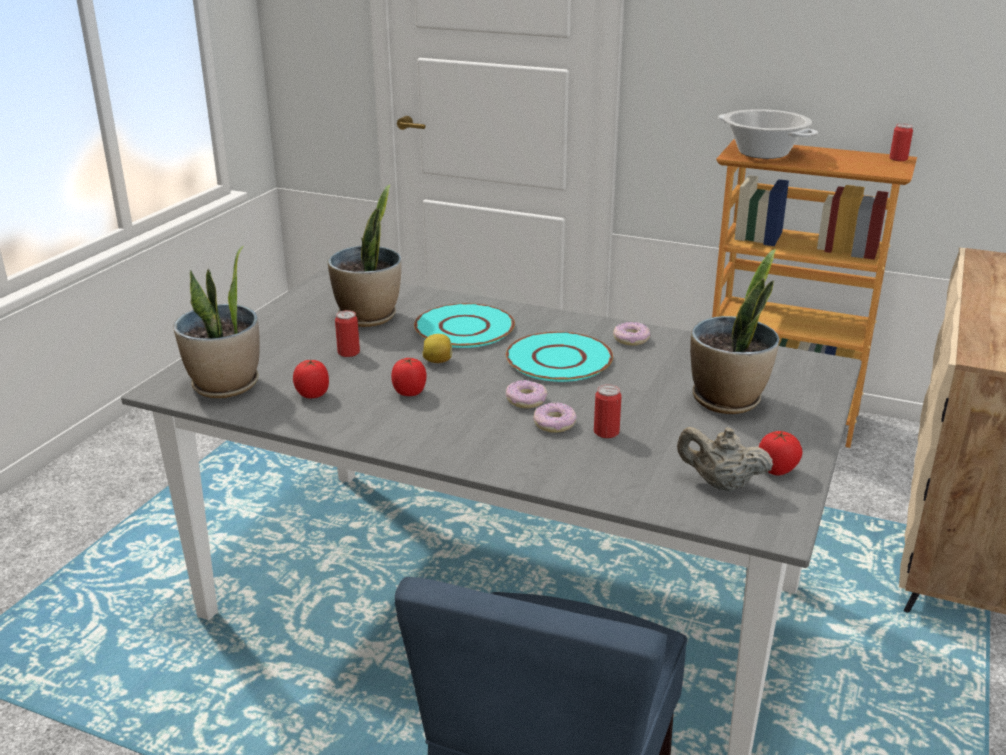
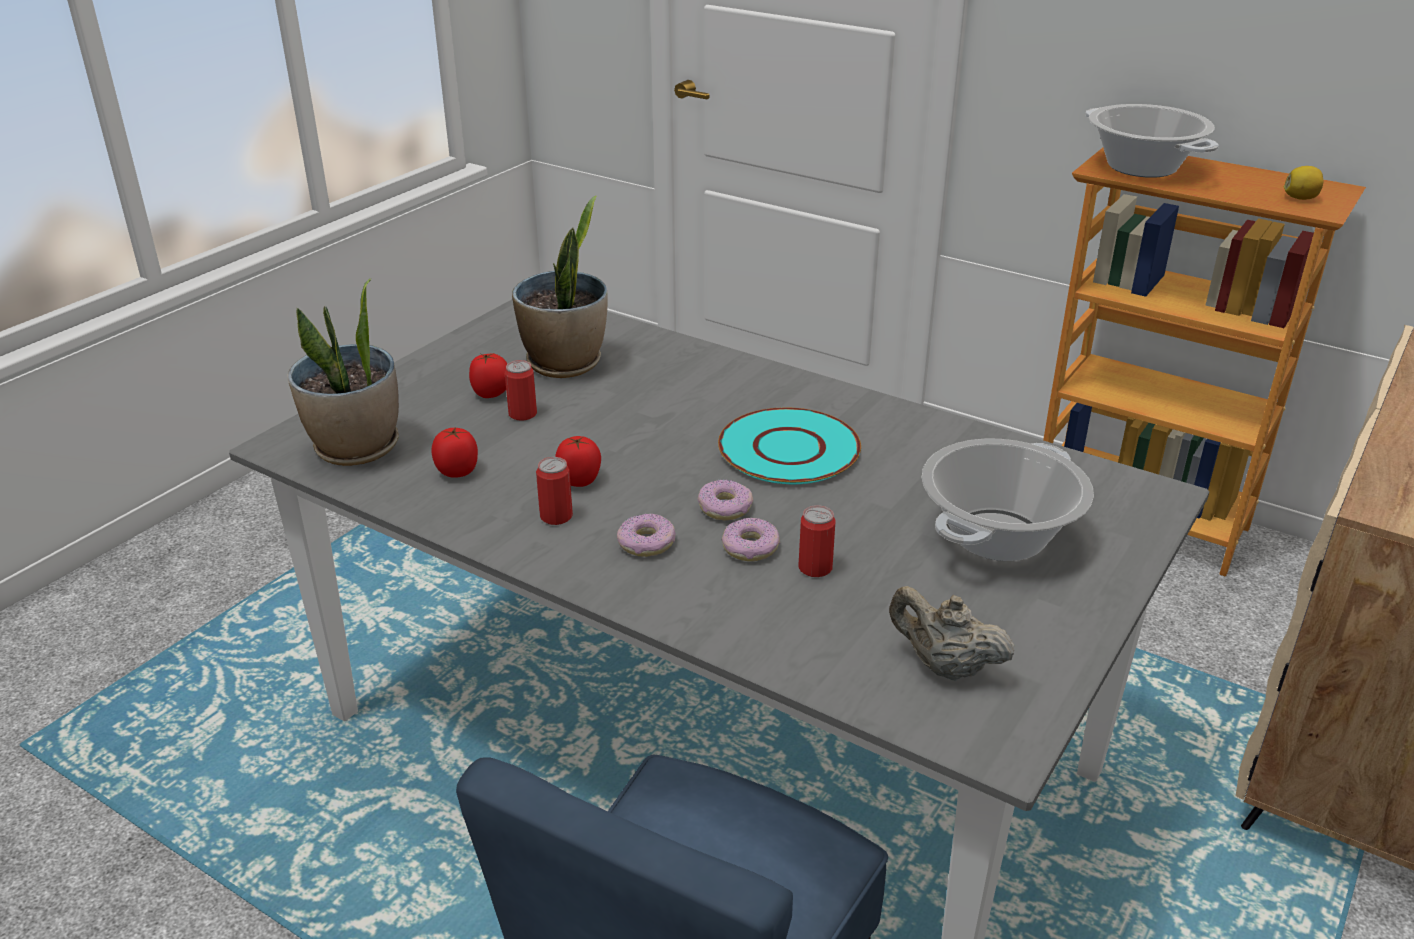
camera: 10 degrees right, 5 degrees up
(438, 361) = (631, 437): lemon -> lemon (1300, 198)
(464, 327) = (680, 390): turquoise plate -> none
(631, 339) = (896, 427): donut -> donut (647, 543)
(727, 400) = (997, 535): potted plant -> cooking pot
(777, 470) = (1031, 654): tomato -> tomato (491, 394)
(898, 159) = (1336, 189): can -> can (556, 516)

